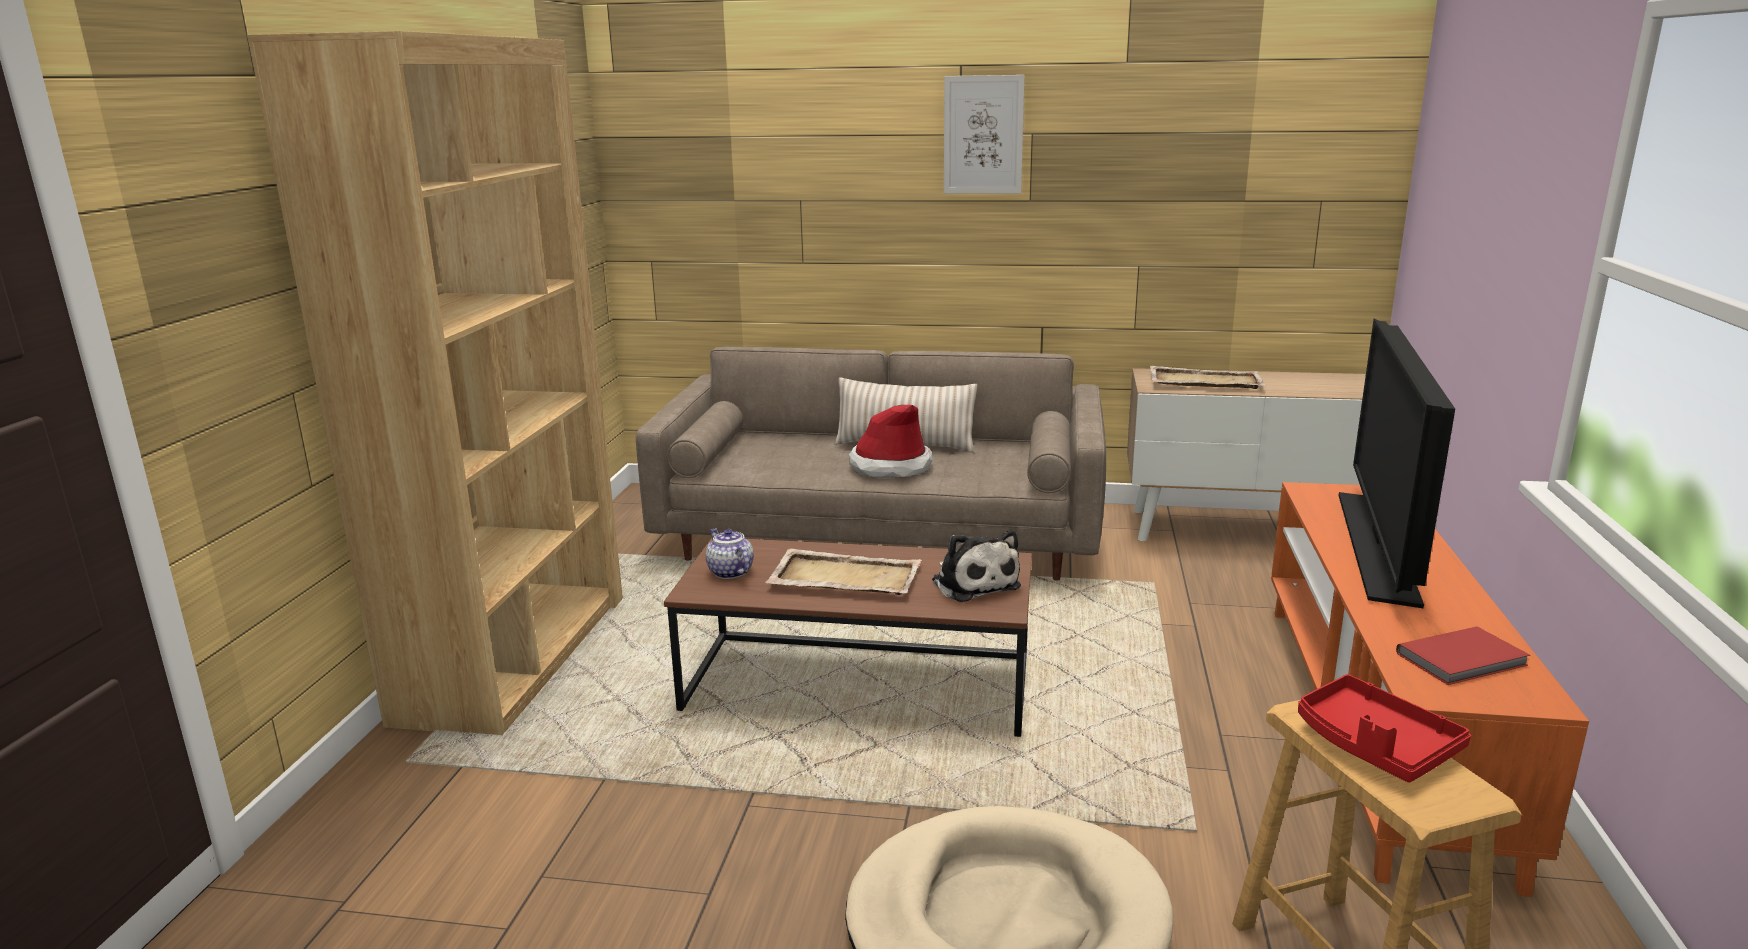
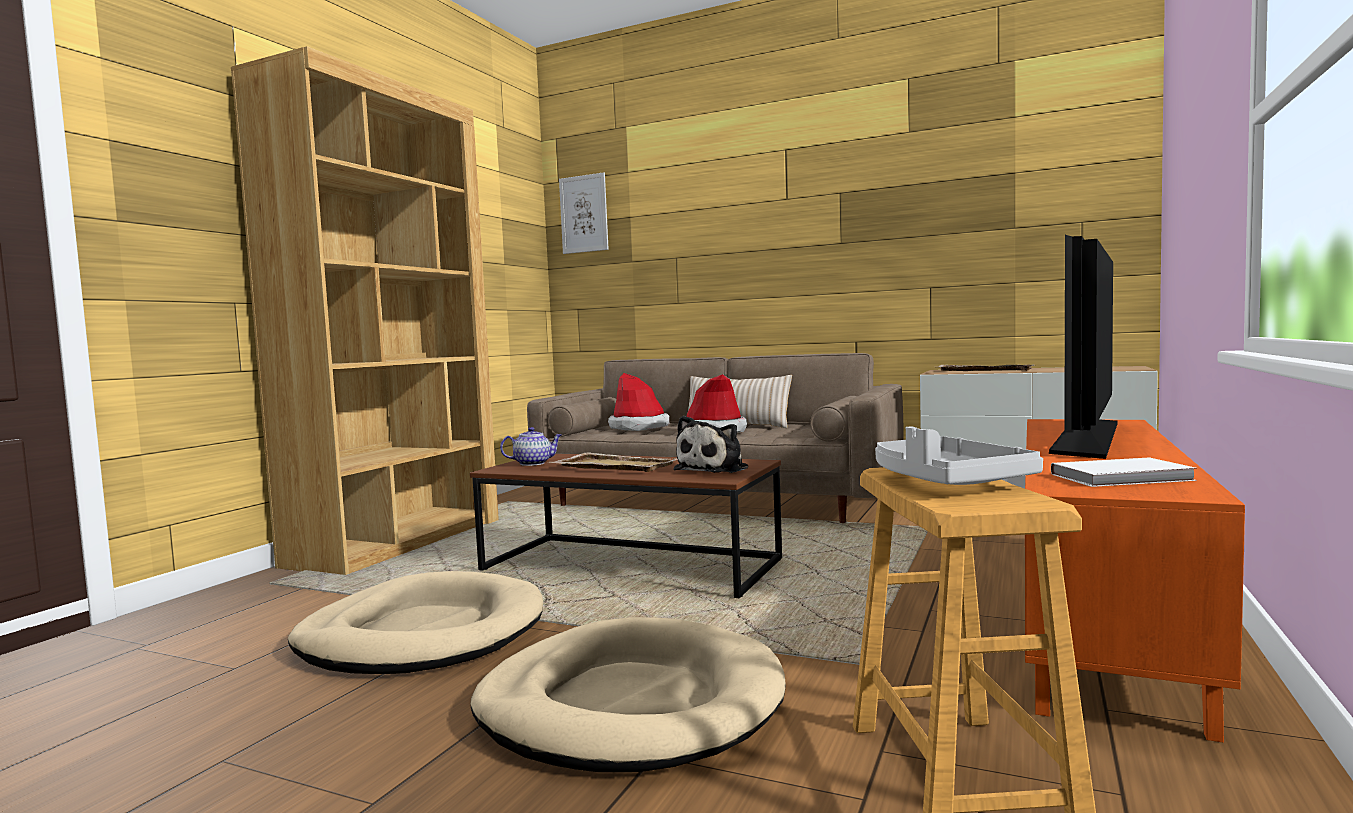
camera: 15 degrees right, 15 degrees down
(694, 837) = (422, 634): none -> beige dog bed
(729, 572) = (533, 463): teapot -> teapot turned 90 degrees clockwise
(779, 451) = (639, 427): none -> hat
(974, 583) = (715, 469): plush toy -> plush toy turned 45 degrees clockwise
(983, 135) = (803, 197): picture -> picture (584, 214)
(1374, 745) = (946, 482): red tray -> grey tray
(1464, 660) = (1124, 477): red book -> white book

